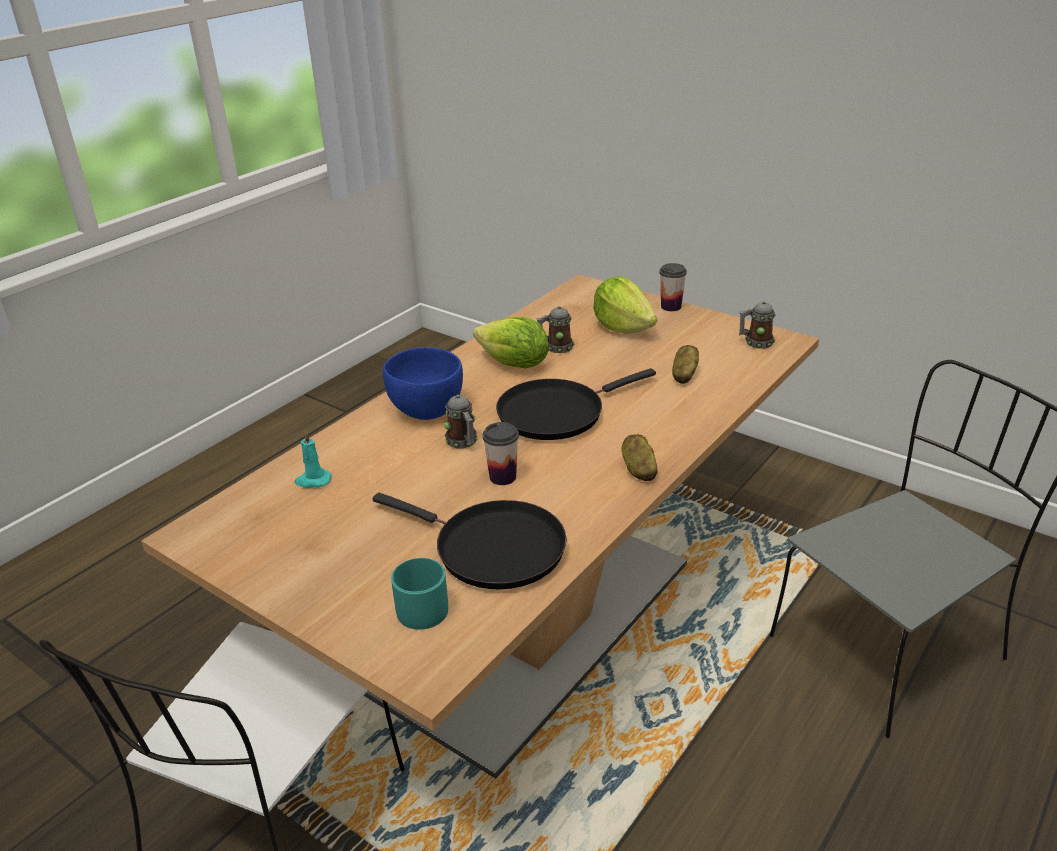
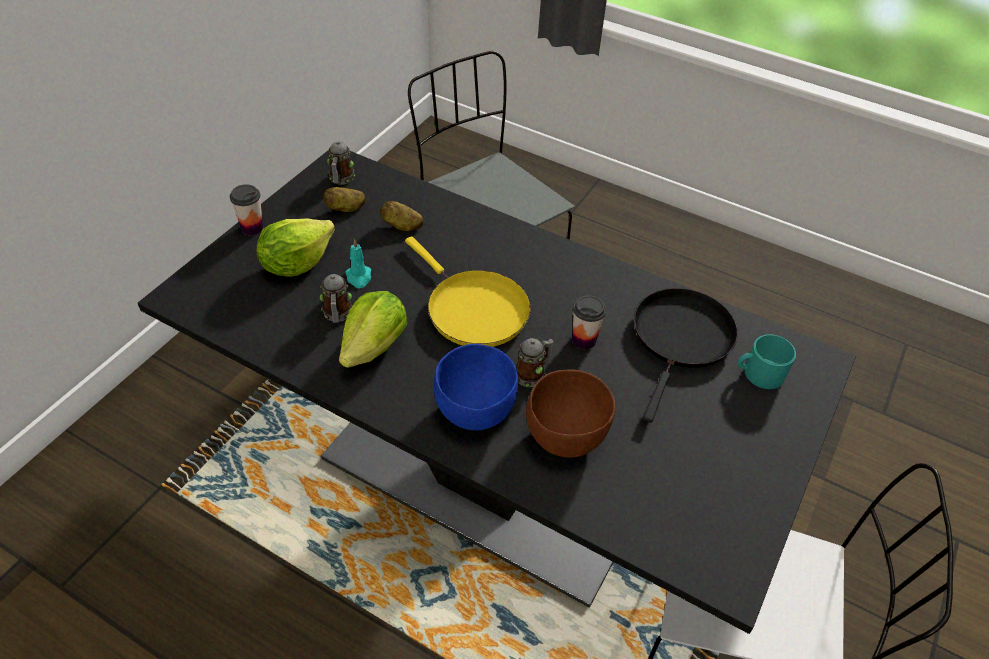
camera: 100 degrees left, 15 degrees up
(313, 480) = (618, 489): turquoise candle -> turquoise candle (359, 277)
(381, 455) = (564, 437): none -> brown bowl
(535, 626) = (486, 475): beige dining table -> black dining table
(556, 413) = (473, 309): black frying pan -> yellow frying pan
(638, 470) = (558, 257): potato -> potato (345, 208)

